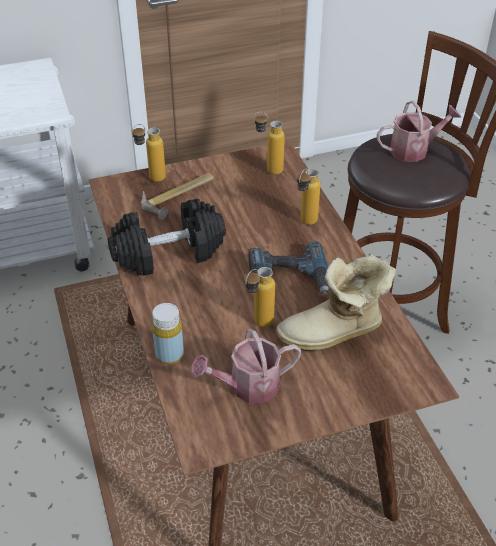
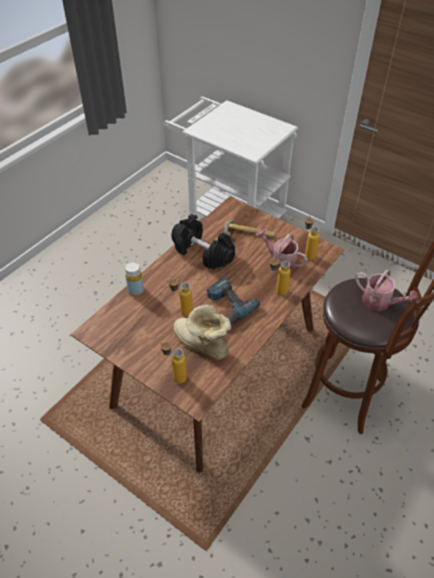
camera: 55 degrees right, 5 degrees up
(151, 179) = (251, 216): bottle -> bottle (175, 376)
(248, 387) = (137, 329): watering can -> watering can (280, 261)

